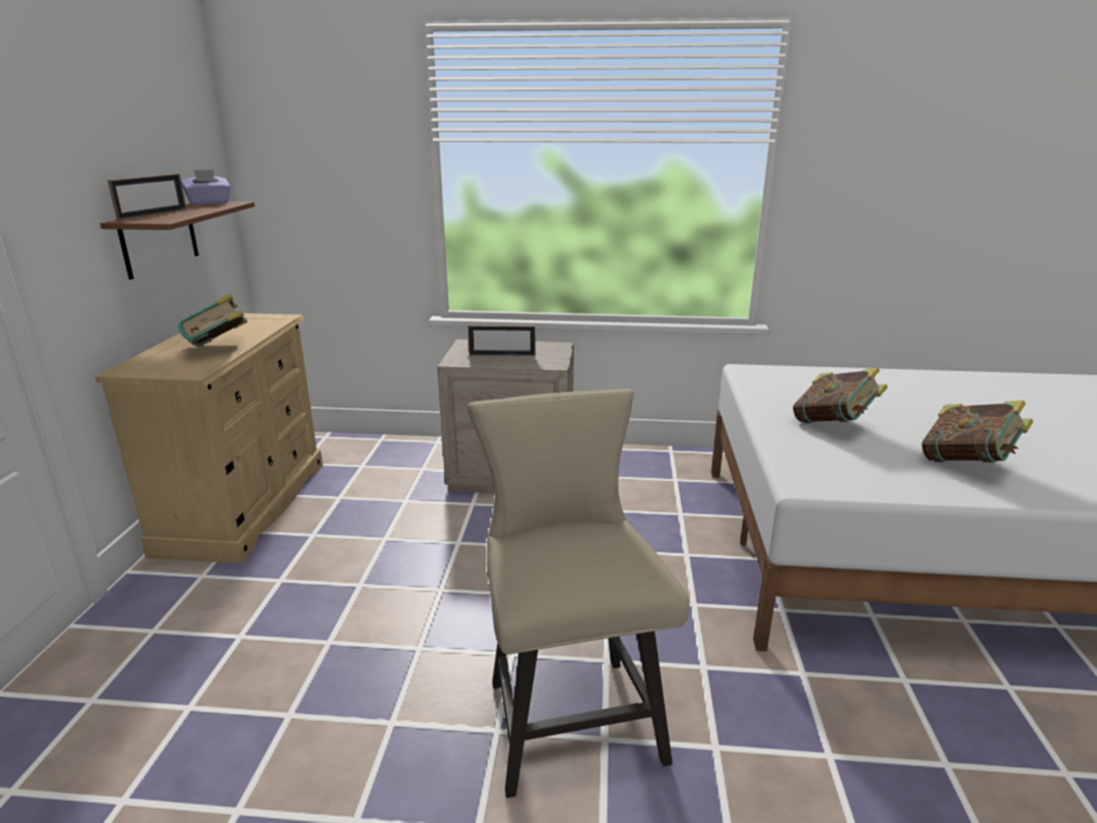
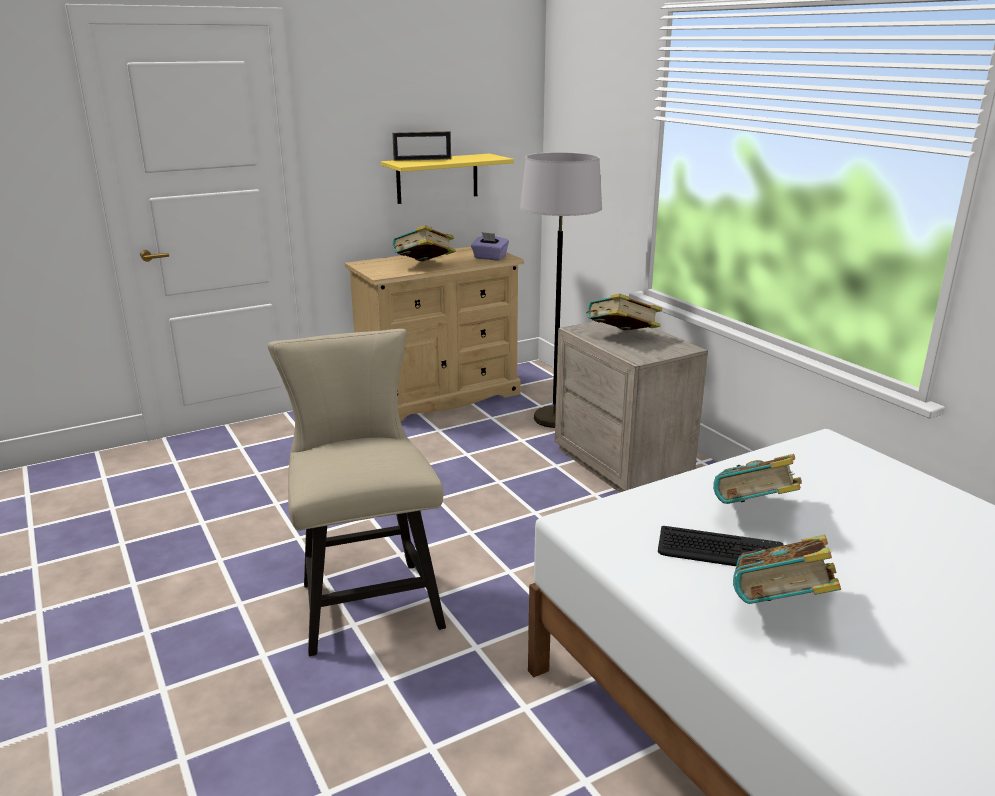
camera: 55 degrees right, 0 degrees up
(159, 239) = (437, 178): brown shelf -> yellow shelf
(209, 203) = (484, 156): purple tissue box -> purple tissue box (489, 258)
(395, 470) = (554, 418): none -> grey floor lamp
(502, 355) = (621, 337): picture frame -> book
(568, 710) = (366, 599): beige chair -> beige chair turned 60 degrees counterclockwise
(881, 453) = (720, 551): none -> keyboard

